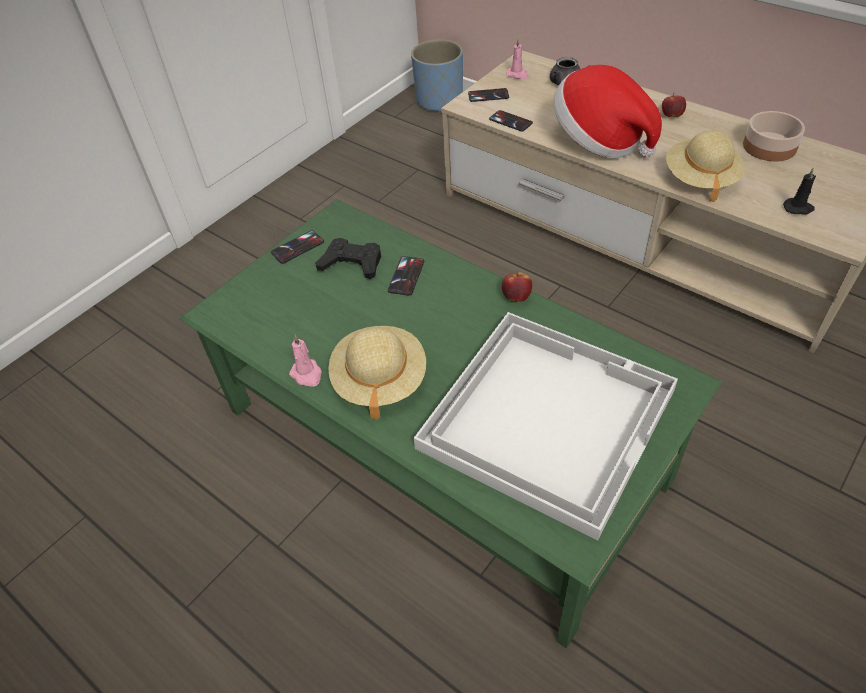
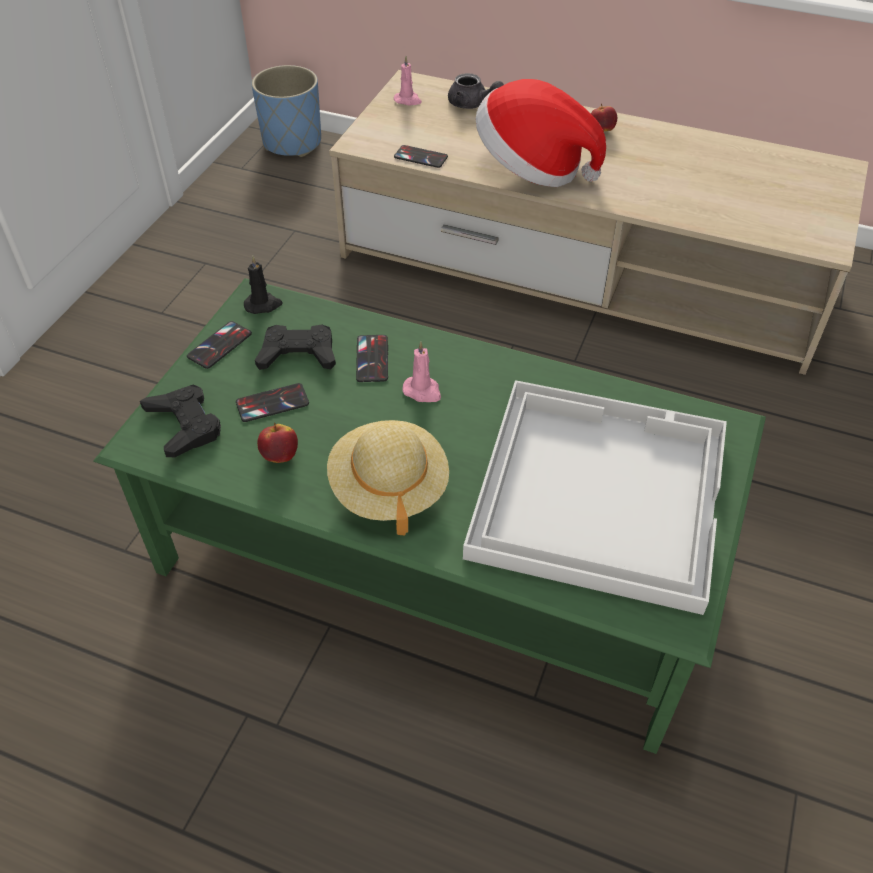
camera: 20 degrees left, 0 degrees up
(249, 303) = (184, 425): none -> black game controller
(307, 374) = (296, 499): pink candle -> pink candle (423, 391)
(488, 95) = (382, 129): phone -> phone (272, 403)
(516, 297) = (512, 362): apple -> apple (280, 456)
(700, 179) = (658, 198): beige hat -> none
(770, 146) = (717, 153): bowl -> none
(798, 208) = (770, 217): black candle -> black candle (263, 305)

